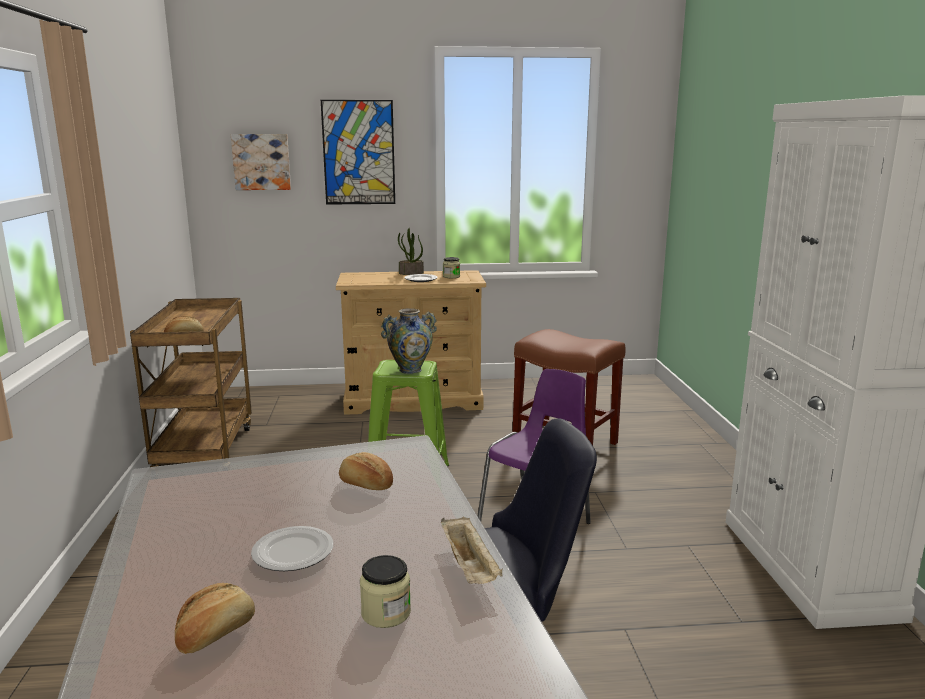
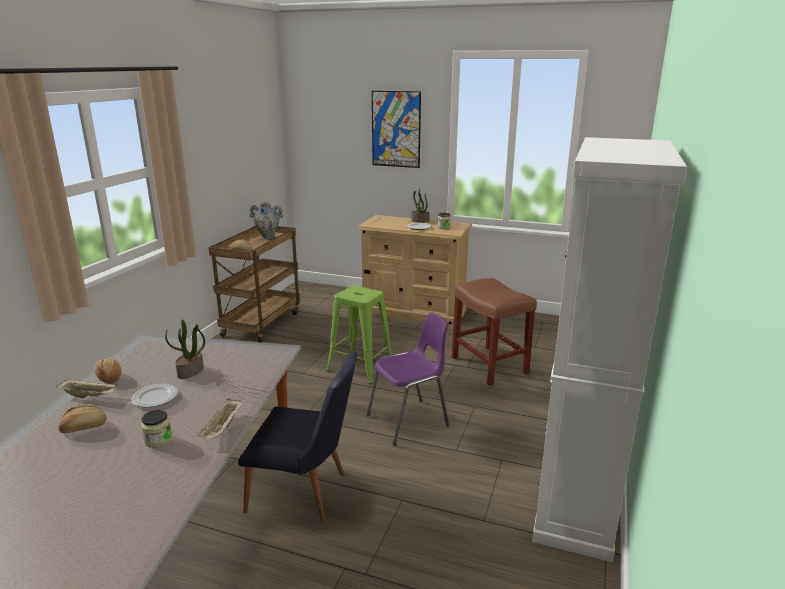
camera: 25 degrees right, 5 degrees up
(161, 580) = (90, 396): none -> beige tray
(261, 162) = (333, 133): picture -> none
(304, 502) = (191, 372): none -> potted plant
(365, 485) = (230, 369): bread -> bread (109, 378)
(410, 370) = (359, 296): vase -> vase (268, 237)

